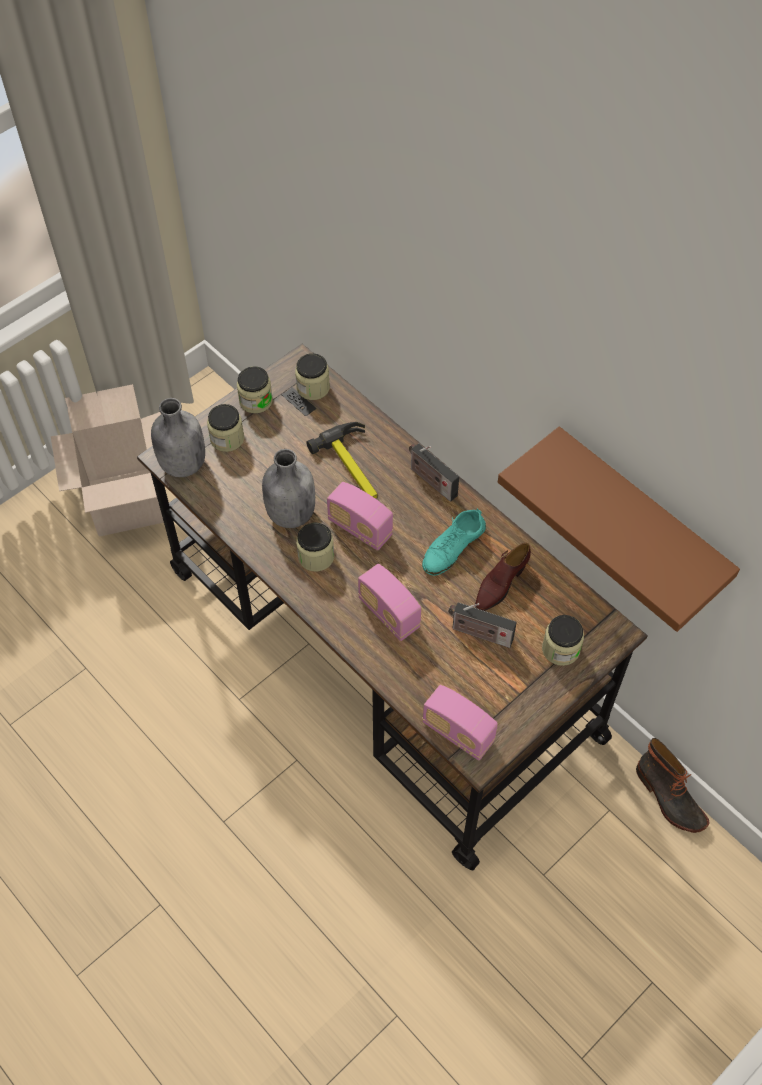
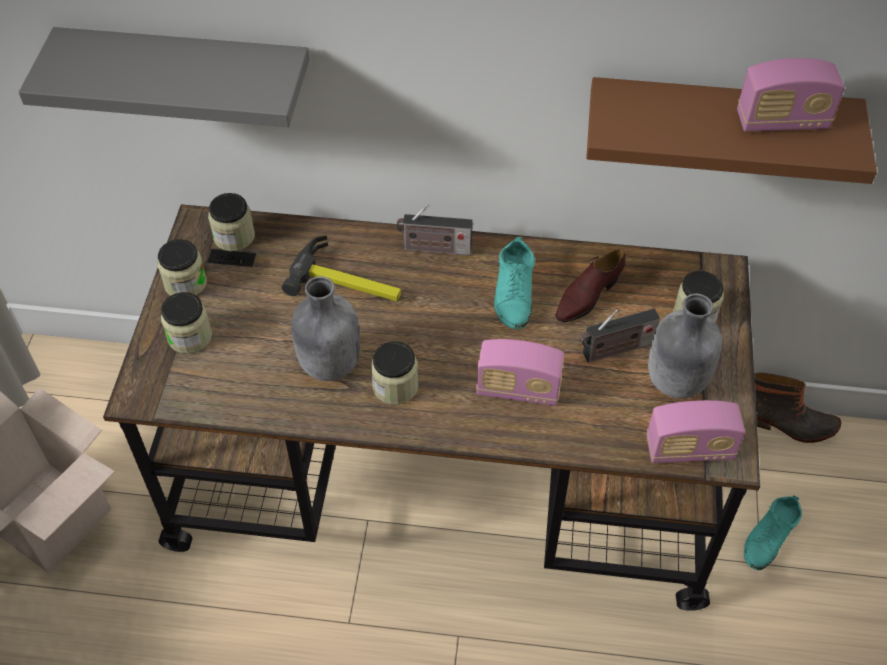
camera: 40 degrees left, 5 degrees down
(182, 464) = (164, 392): grey bottle -> grey bottle (675, 382)
(321, 261) = (188, 75): none -> grey shelf
(360, 528) = (411, 333): radio -> radio (782, 122)
(500, 583) = (587, 295): brown shoe -> brown shoe turned 45 degrees clockwise
(569, 863) = (770, 536): none -> turquoise shoe

